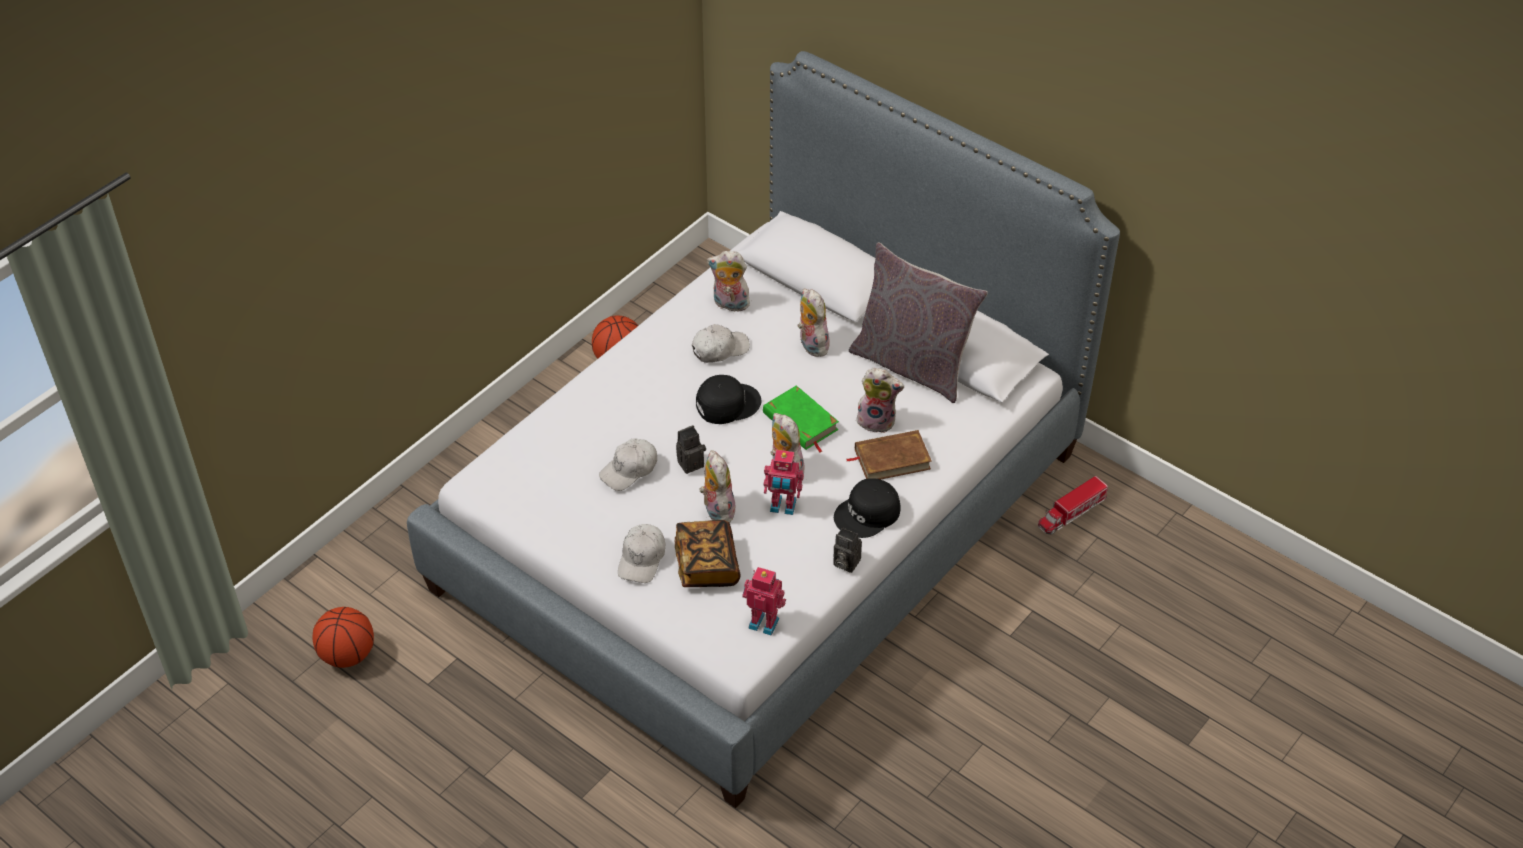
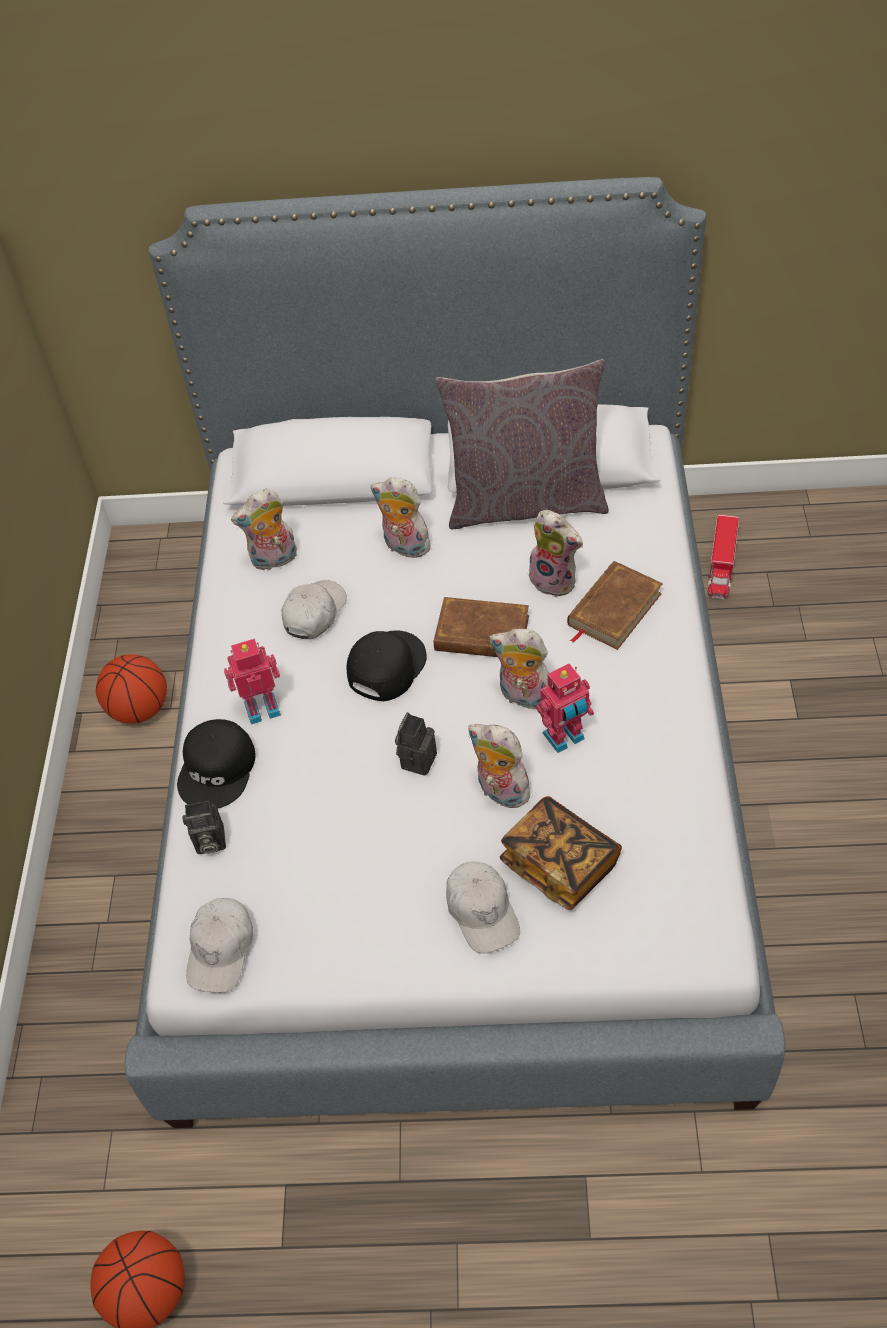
camera: 35 degrees left, 5 degrees up
(629, 470) = (360, 816): white cap -> white cap (221, 950)
(764, 621) = (689, 882): toy robot -> toy robot (261, 707)
(800, 422) = (482, 634): green book -> brown book
(844, 562) = (692, 752): camera -> camera (208, 842)
(868, 514) = (656, 683): black cap -> black cap (218, 769)
(877, 420) = (555, 580): plush toy -> plush toy turned 60 degrees clockwise

